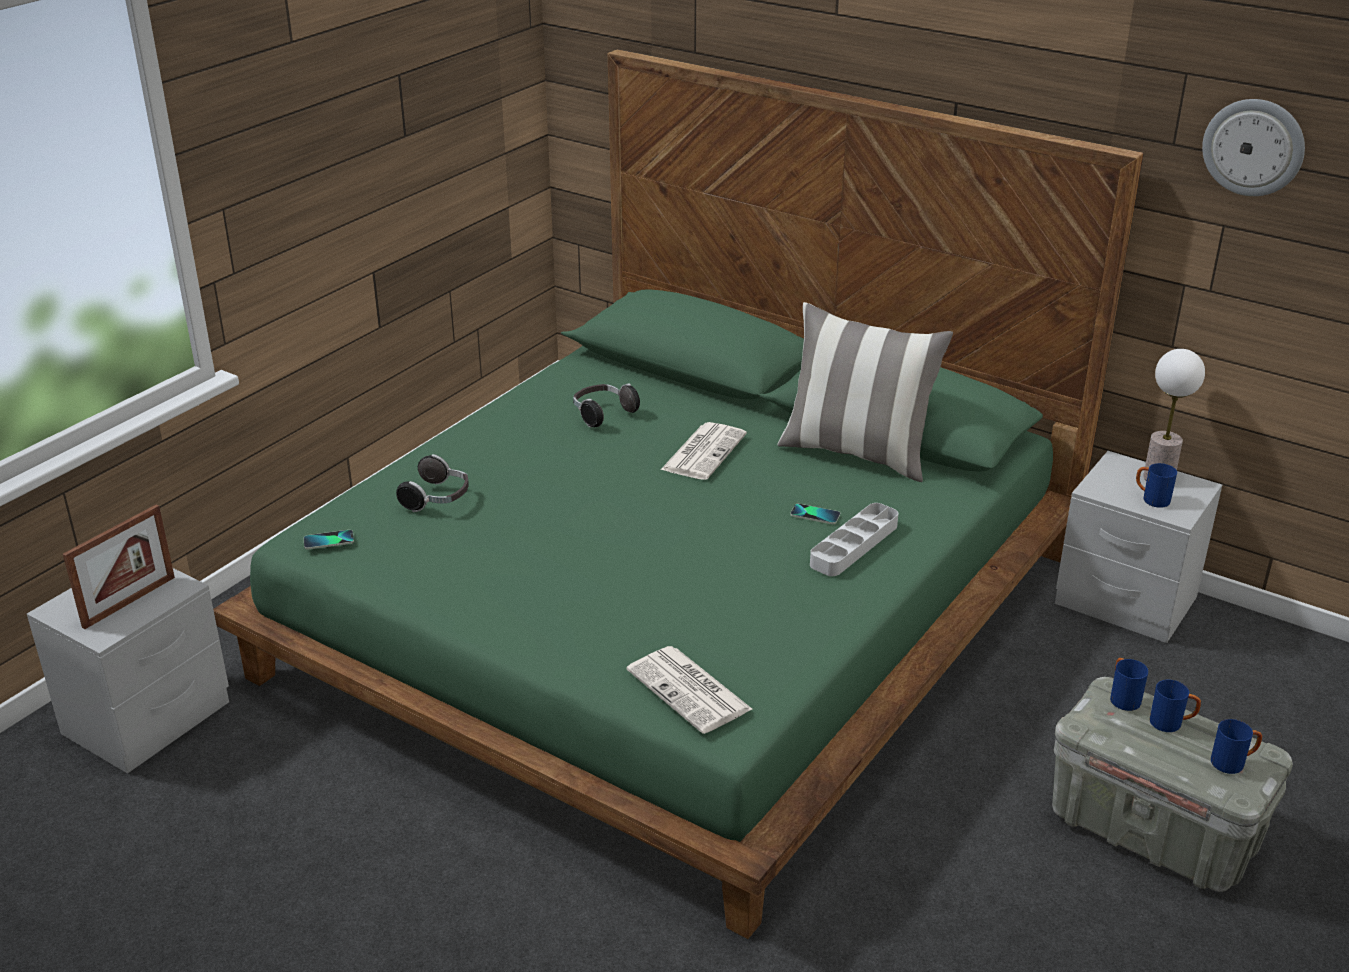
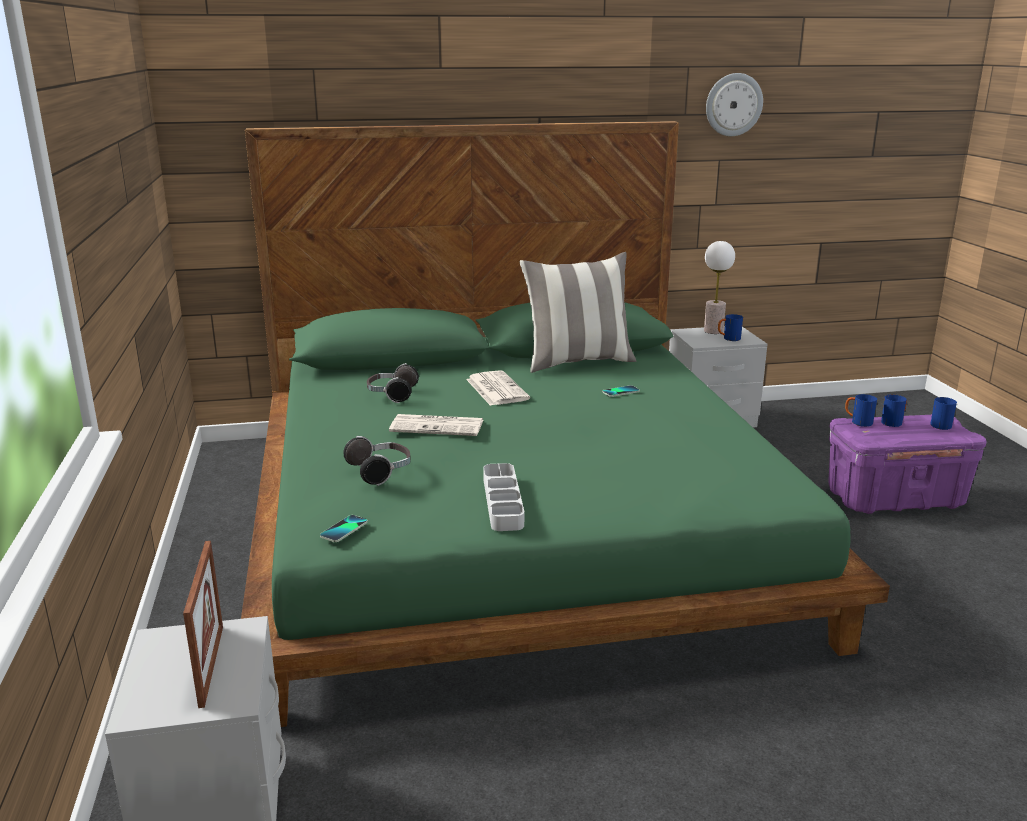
camera: 45 degrees left, 10 degrees down
(690, 691) = (749, 489): newspaper -> newspaper (438, 426)
(854, 545) = (668, 396): grey tray -> grey tray (503, 502)
(1154, 830) = (895, 498): grey storage box -> purple storage box

